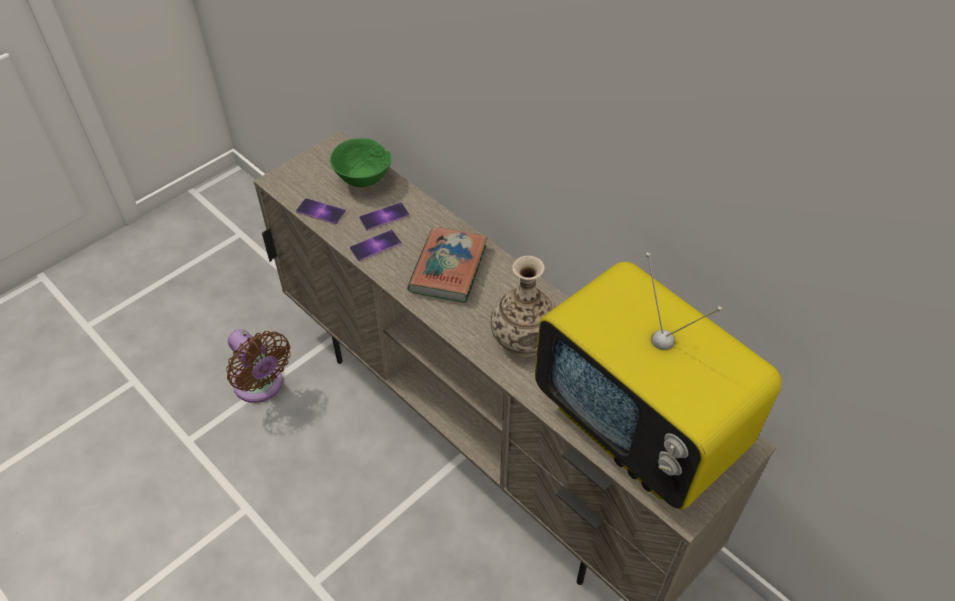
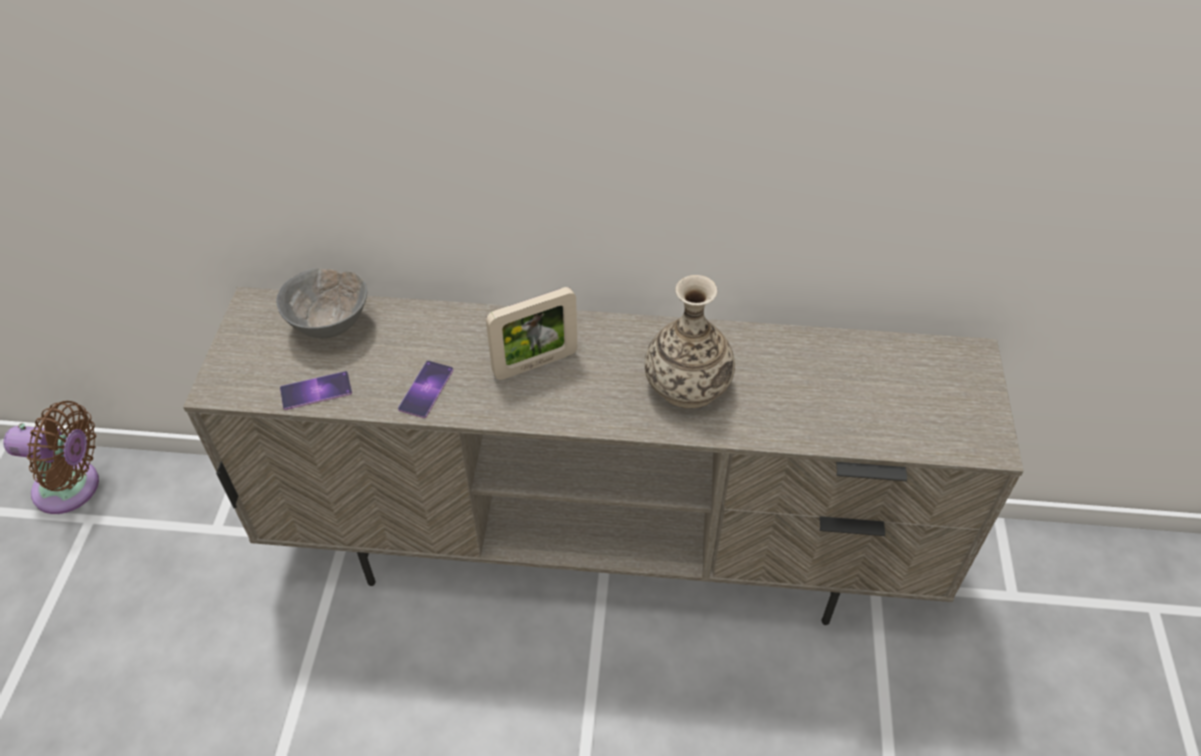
camera: 40 degrees left, 0 degrees up
(261, 386) = (299, 677): brown fan -> brown fan (73, 488)
(363, 179) = (330, 325): green bowl -> grey bowl
(384, 216) = (401, 351): phone -> none
(448, 268) = (535, 364): book -> picture frame
(640, 428) = (880, 399): television -> none

